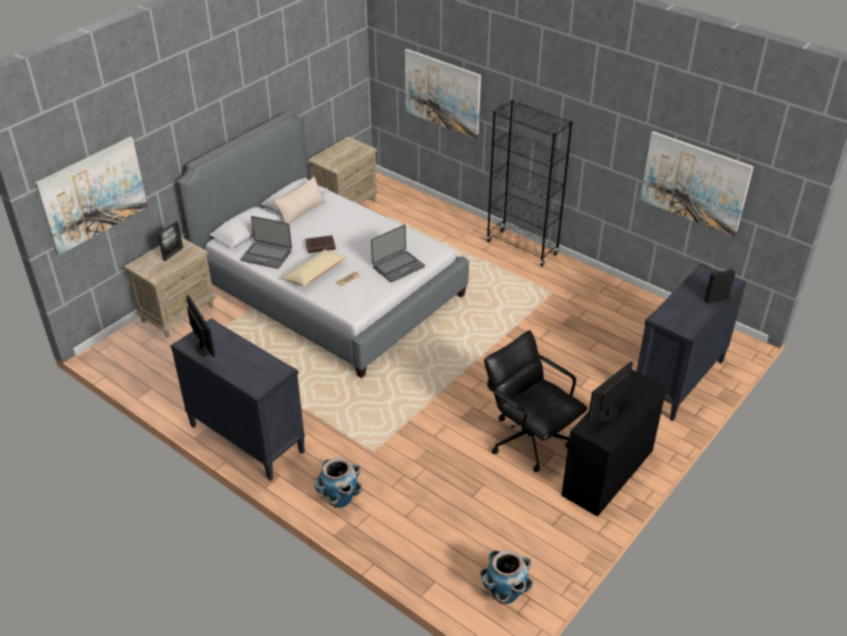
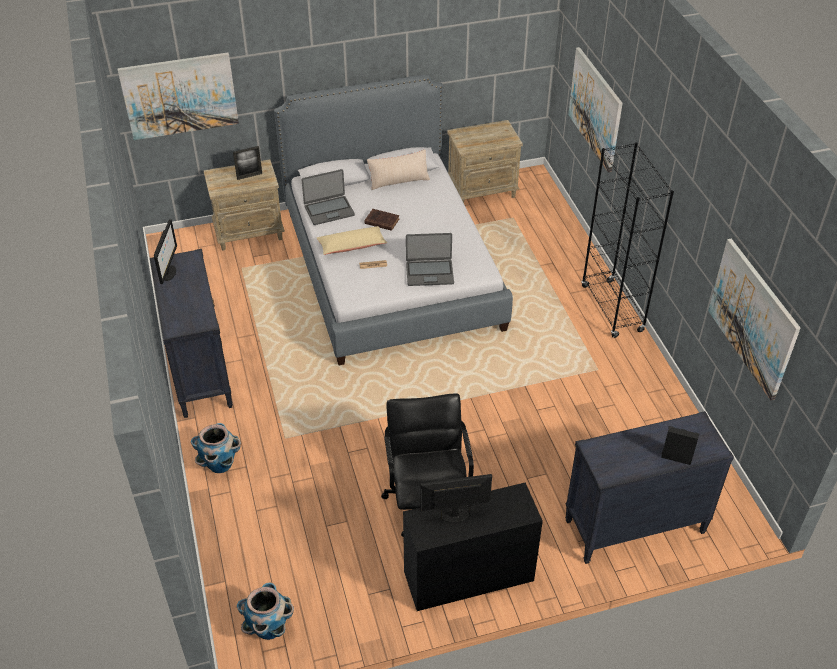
camera: 35 degrees right, 5 degrees up
(267, 255) = (329, 210): laptop -> laptop turned 75 degrees counterclockwise

